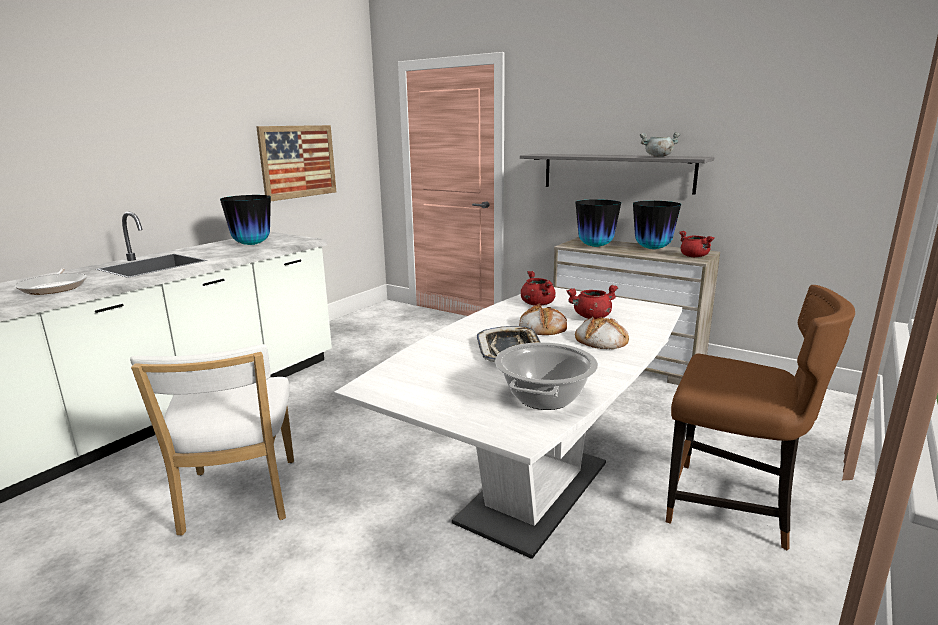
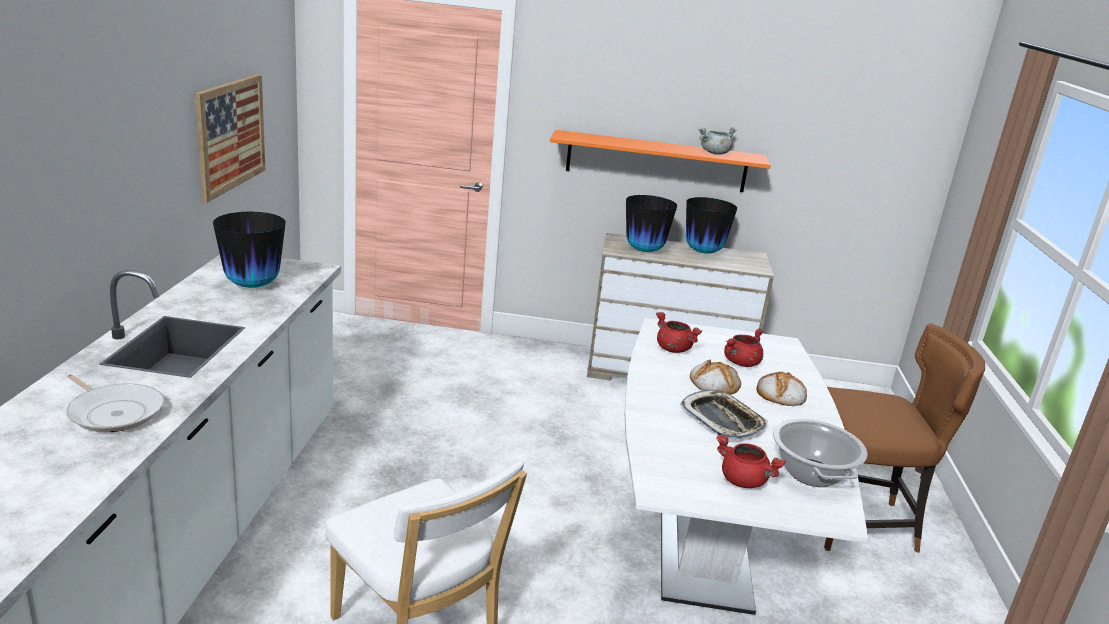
camera: 30 degrees left, 5 degrees up
(616, 172) = (656, 161): grey shelf -> orange shelf
(694, 256) = (753, 264): red cooking pot -> red cooking pot (744, 481)

